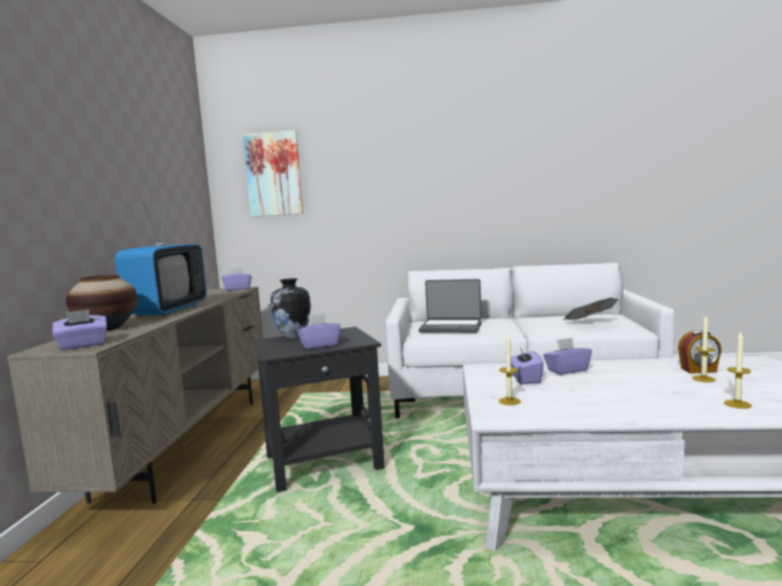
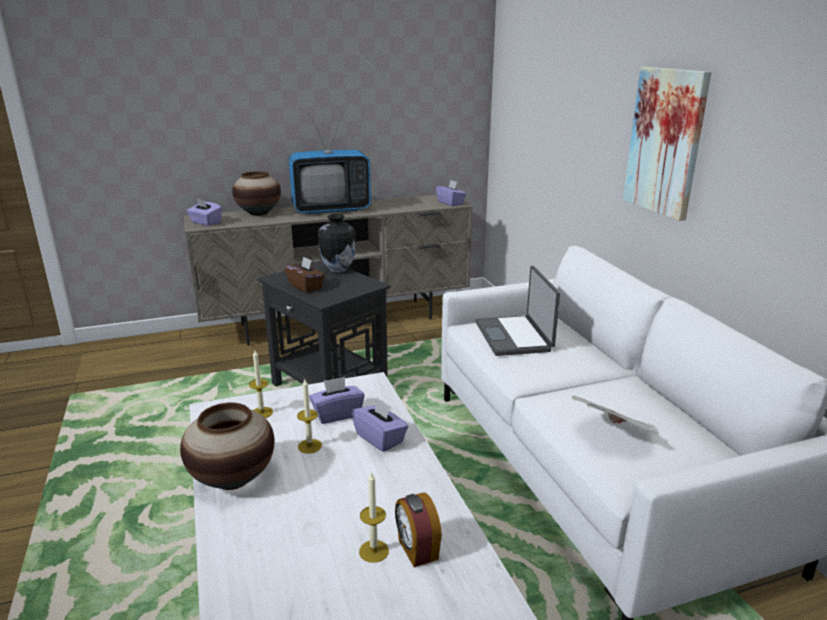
camera: 65 degrees right, 15 degrees up
(274, 174) = (528, 75): picture -> picture (666, 142)
(319, 345) = (306, 286): purple tissue box -> brown tissue box
(619, 412) = (232, 479): none -> vase
(737, 404) = (268, 572): candle -> candle (309, 446)

